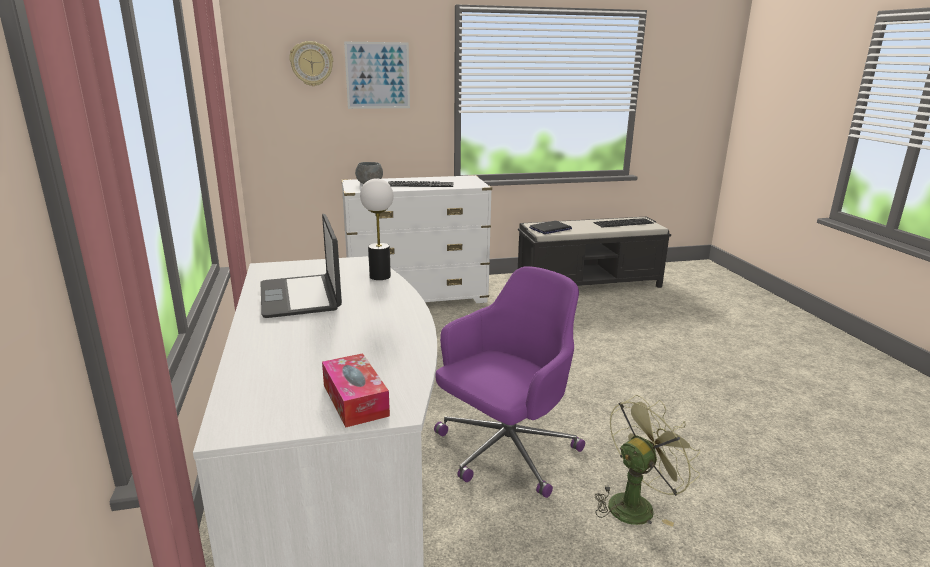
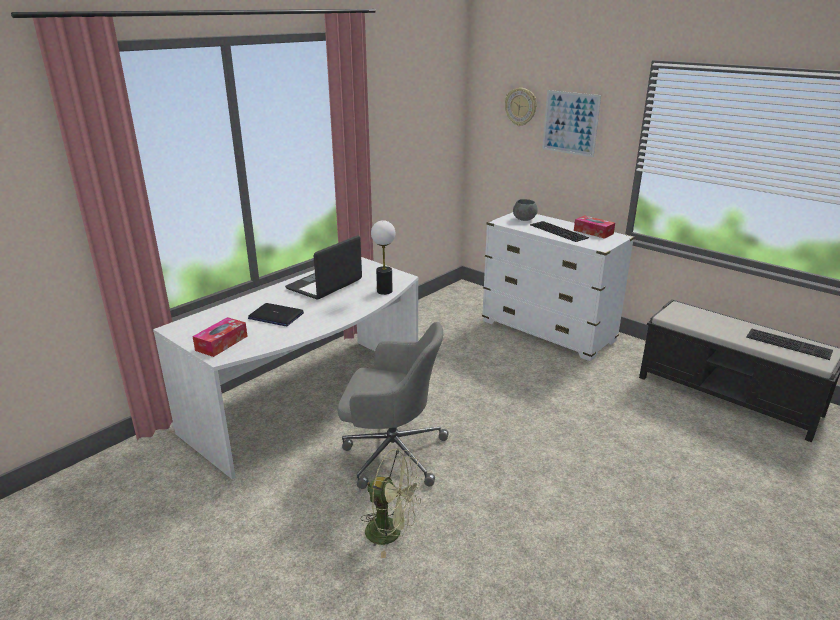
camera: 55 degrees right, 5 degrees up
(444, 179) = (593, 232): none -> tissue box
(505, 452) = (392, 452): purple office chair -> grey office chair
(550, 229) = (684, 316): laptop -> laptop (275, 316)

